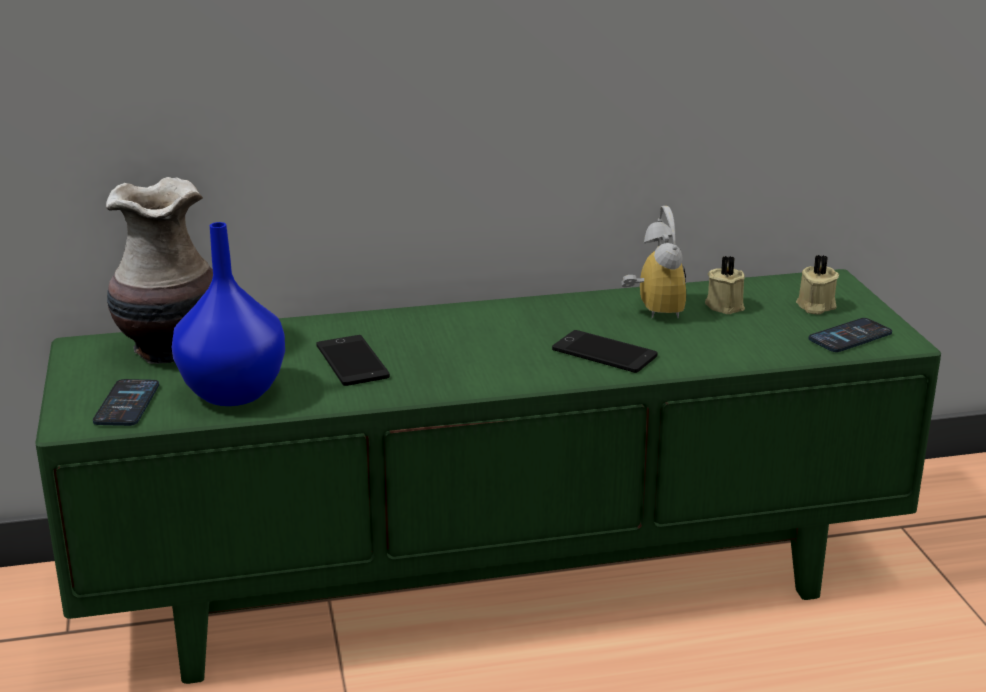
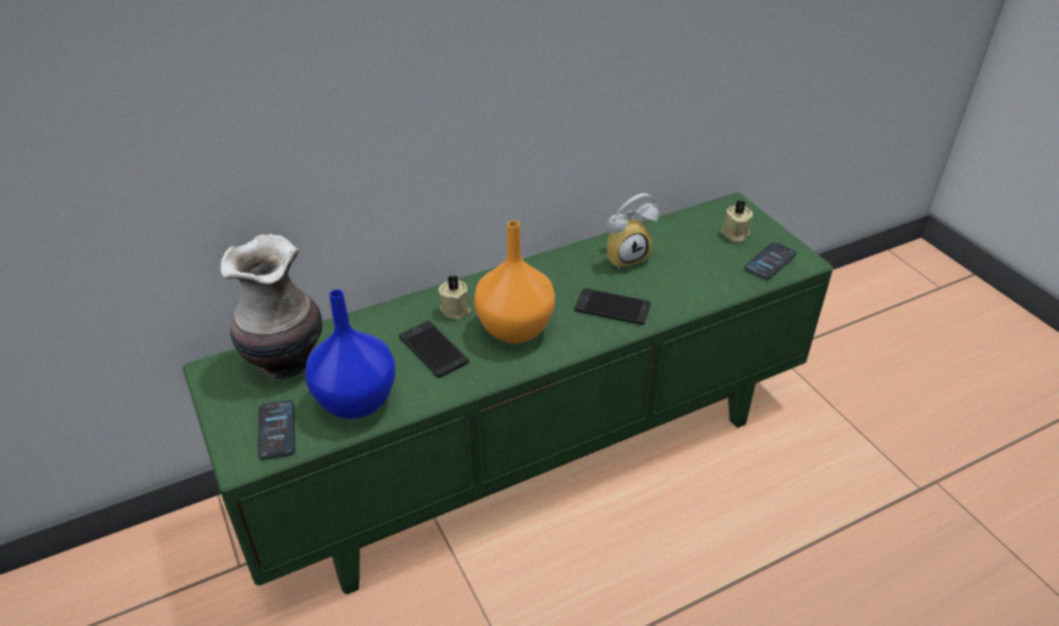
camera: 15 degrees left, 15 degrees up
(464, 356) = (513, 328): none -> orange vase
(650, 310) = (626, 256): alarm clock -> alarm clock turned 90 degrees clockwise
(725, 305) = (675, 243): beige candle -> beige candle (456, 308)

